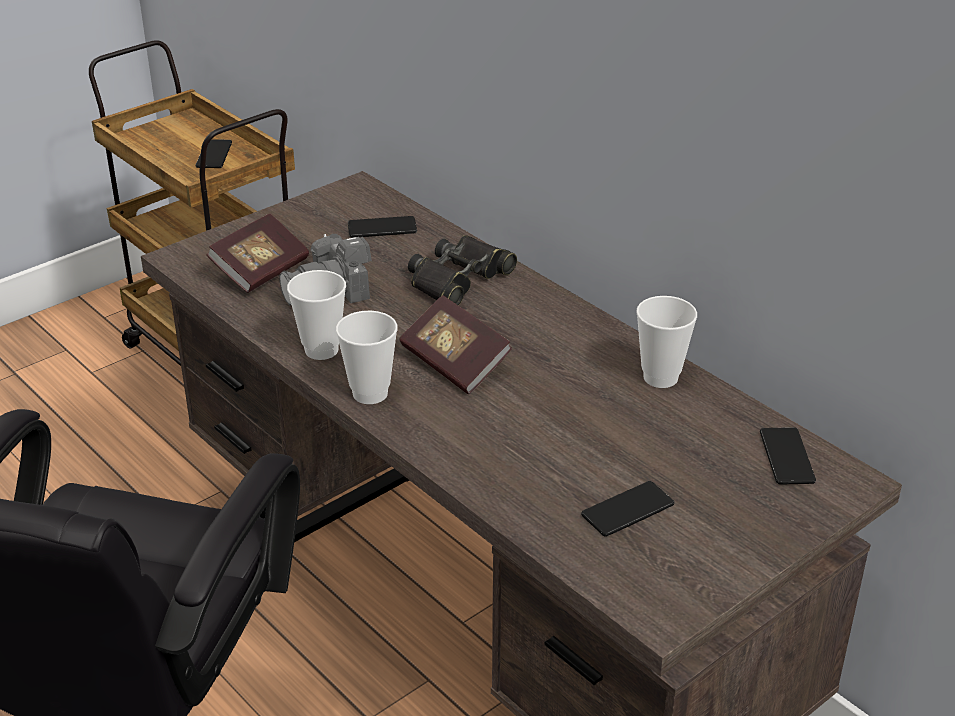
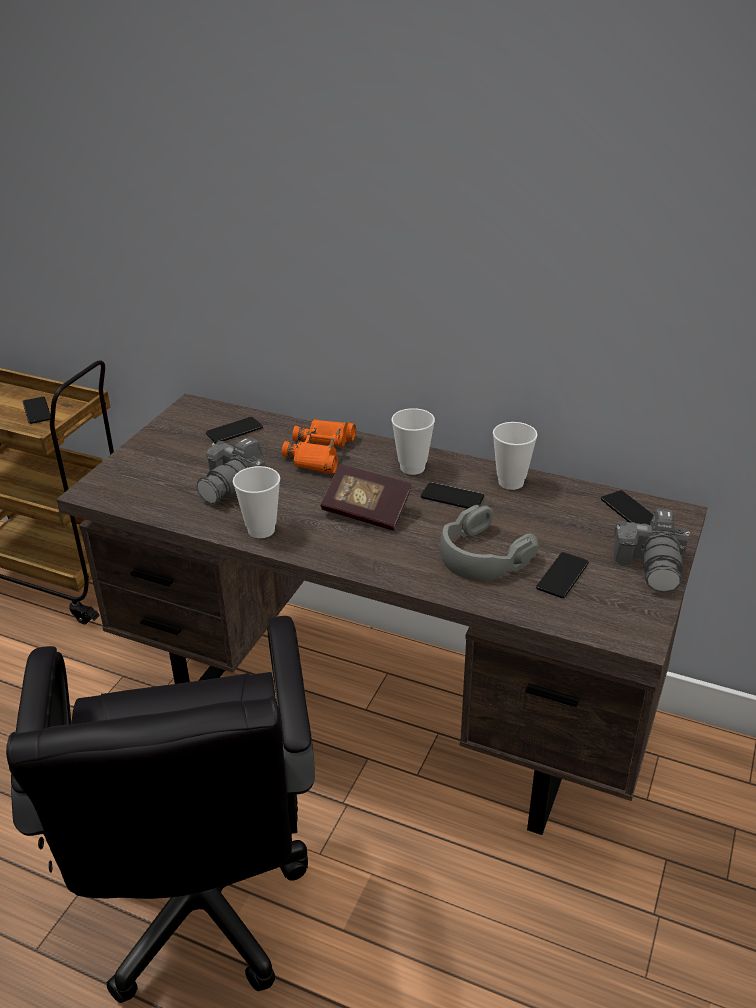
camera: 25 degrees left, 0 degrees up
(260, 271) = (166, 485): book -> none
(370, 393) = (323, 551): cup -> cup (412, 468)
(458, 279) = (320, 453): black binoculars -> orange binoculars
(549, 455) = (482, 555): none -> grey headphones
(571, 375) = (452, 497): none -> phone
(756, 534) = (652, 566): none -> camera

